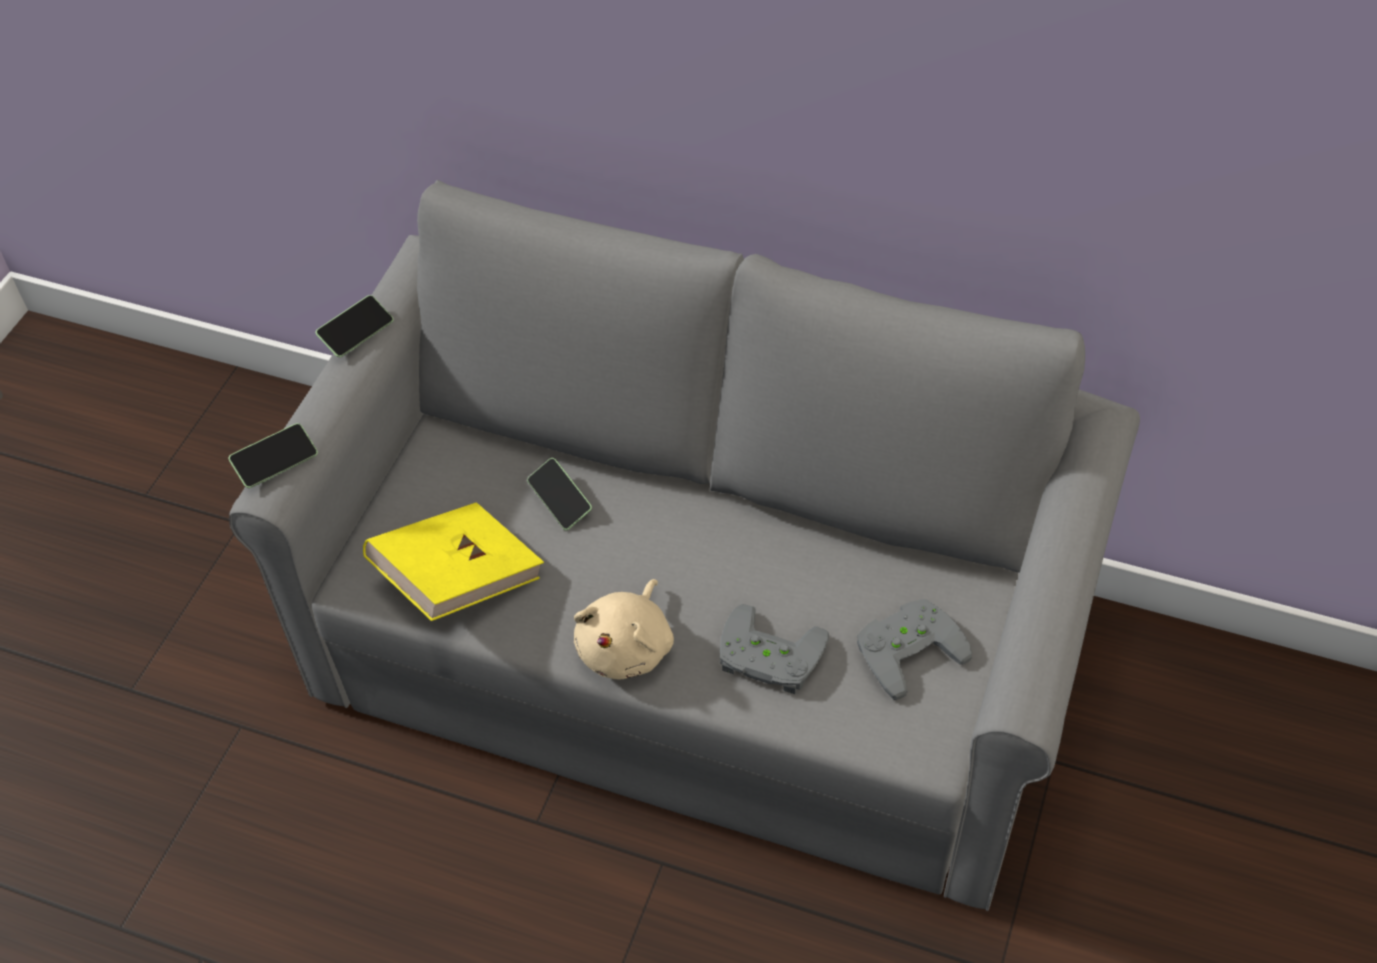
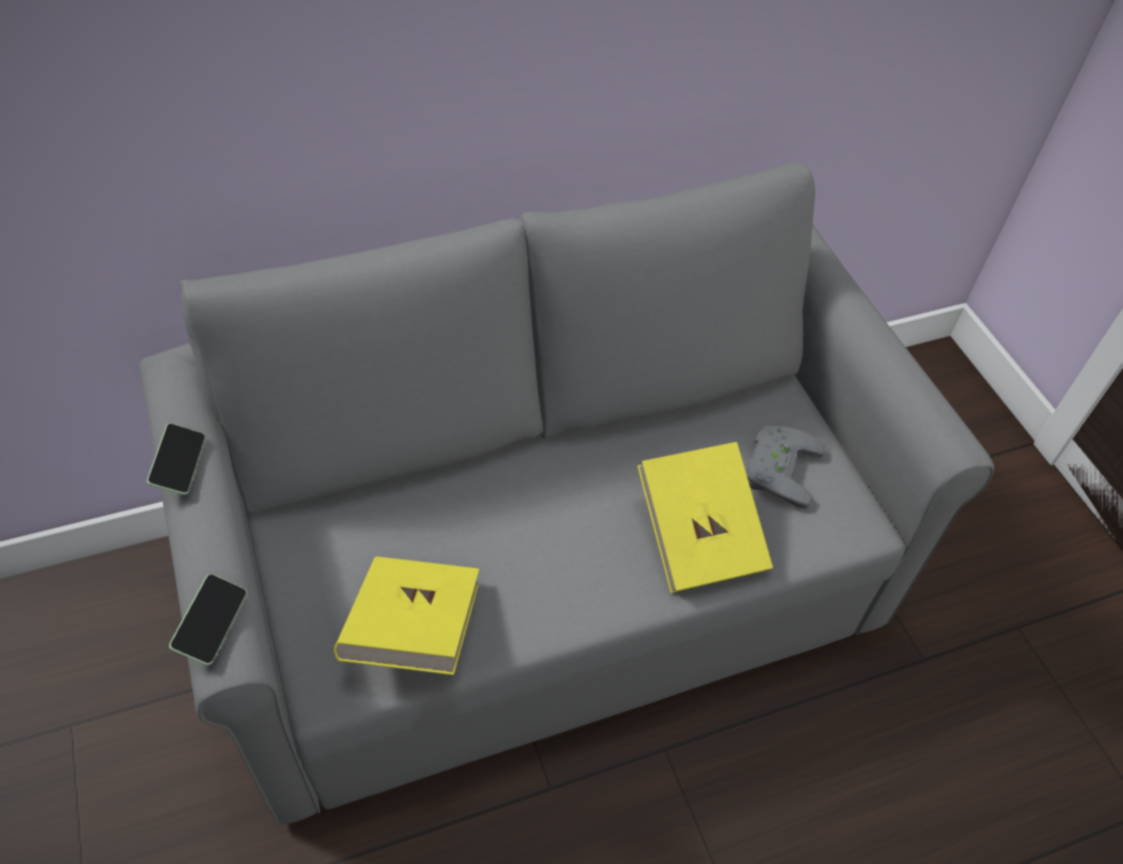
camera: 45 degrees left, 0 degrees up
(560, 500) = (434, 515): phone -> none
(627, 647) = (596, 593): beige plush toy -> none
(767, 659) = (700, 535): grey game controller -> yellow book

